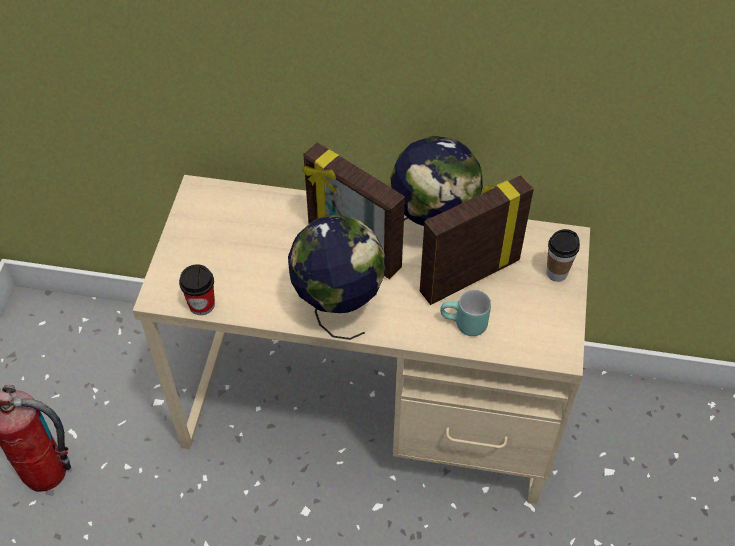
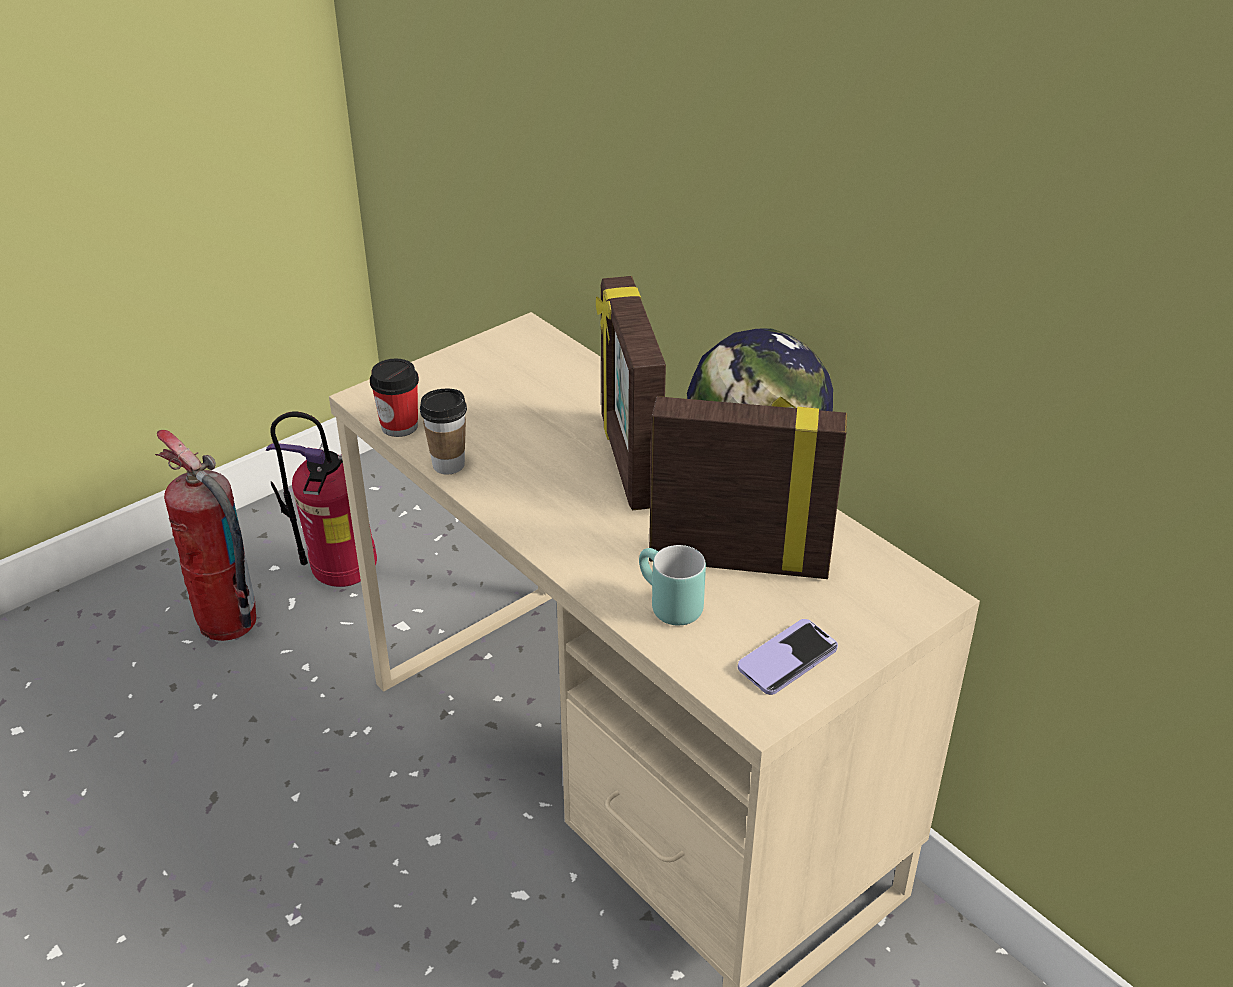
camera: 40 degrees right, 15 degrees down
(85, 396) = (340, 577): none -> fire extinguisher
(338, 307) = (538, 506): globe -> none
(545, 317) = (787, 659): none -> phone
(556, 273) = (865, 622): cup -> cup (448, 465)

